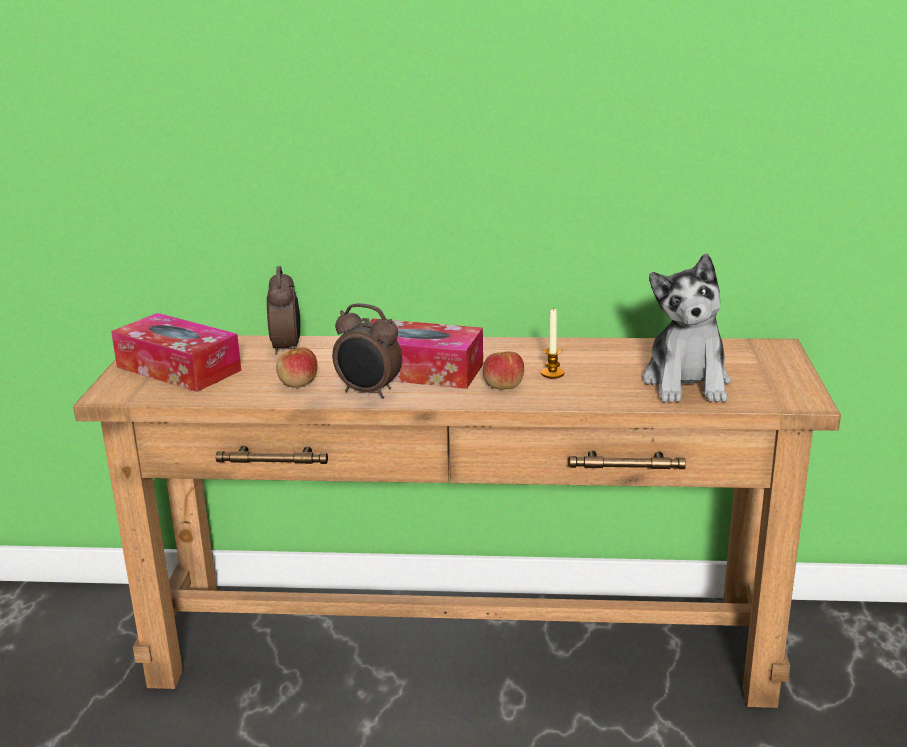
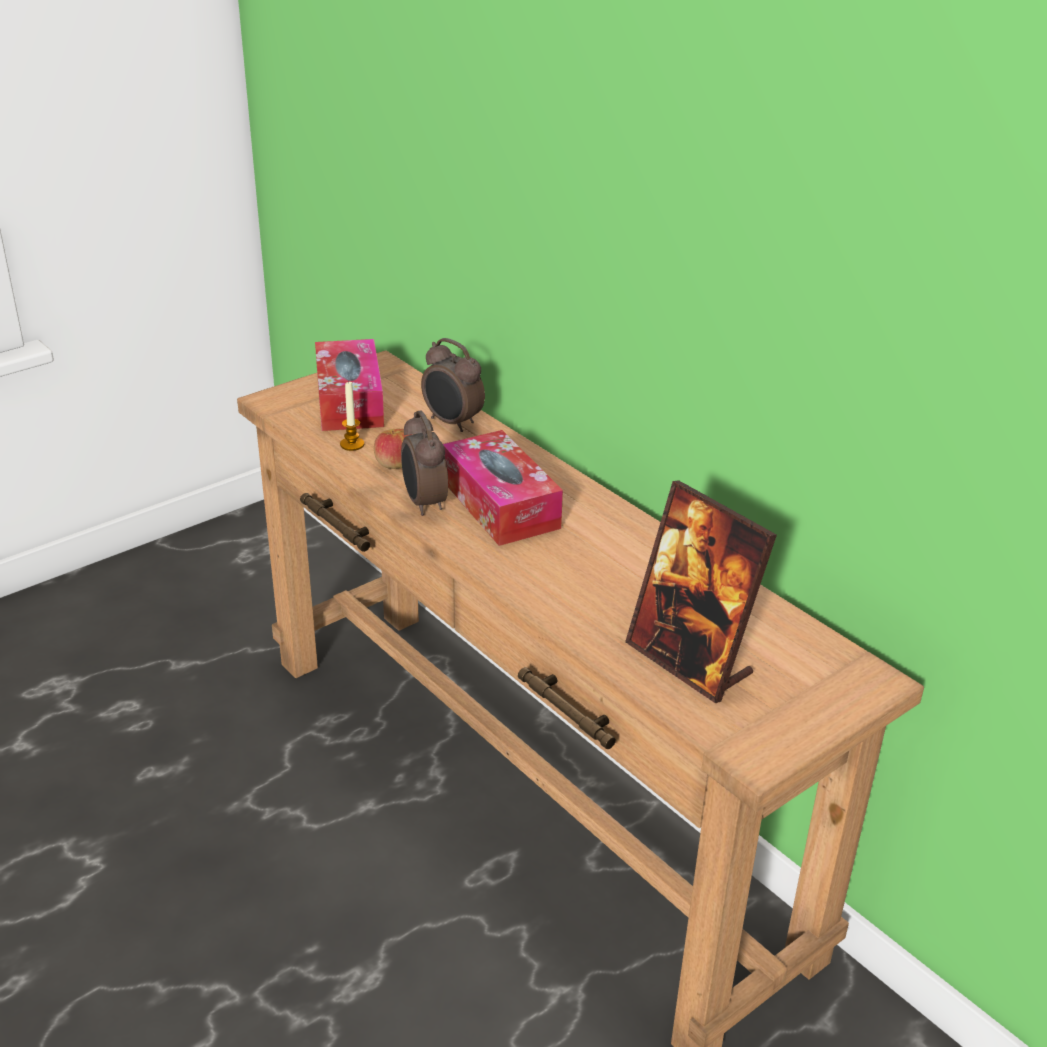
camera: 45 degrees right, 10 degrees up
(287, 349) = (452, 423): alarm clock -> alarm clock turned 90 degrees clockwise
(503, 386) = (530, 561): apple -> none
(552, 373) = (595, 574): candle -> candle (352, 444)
(687, 382) = (689, 661): plush toy -> picture frame

